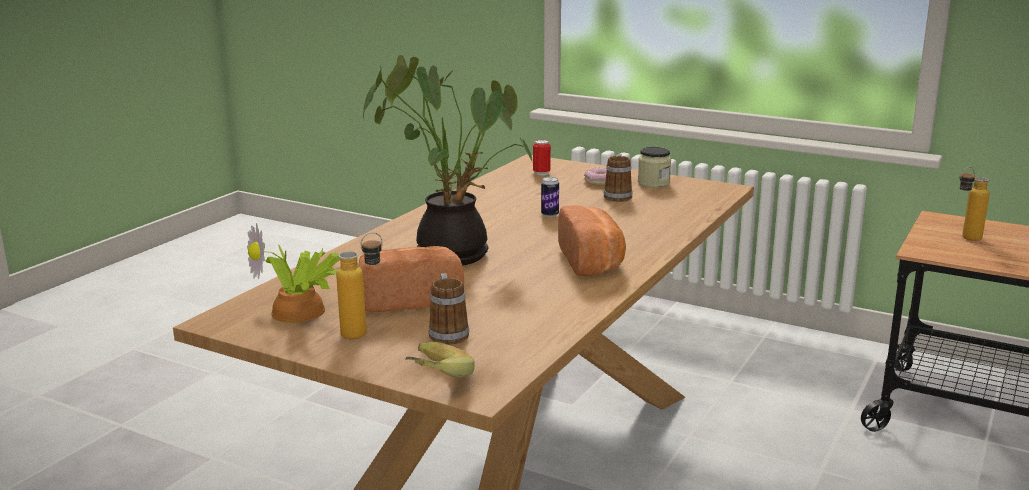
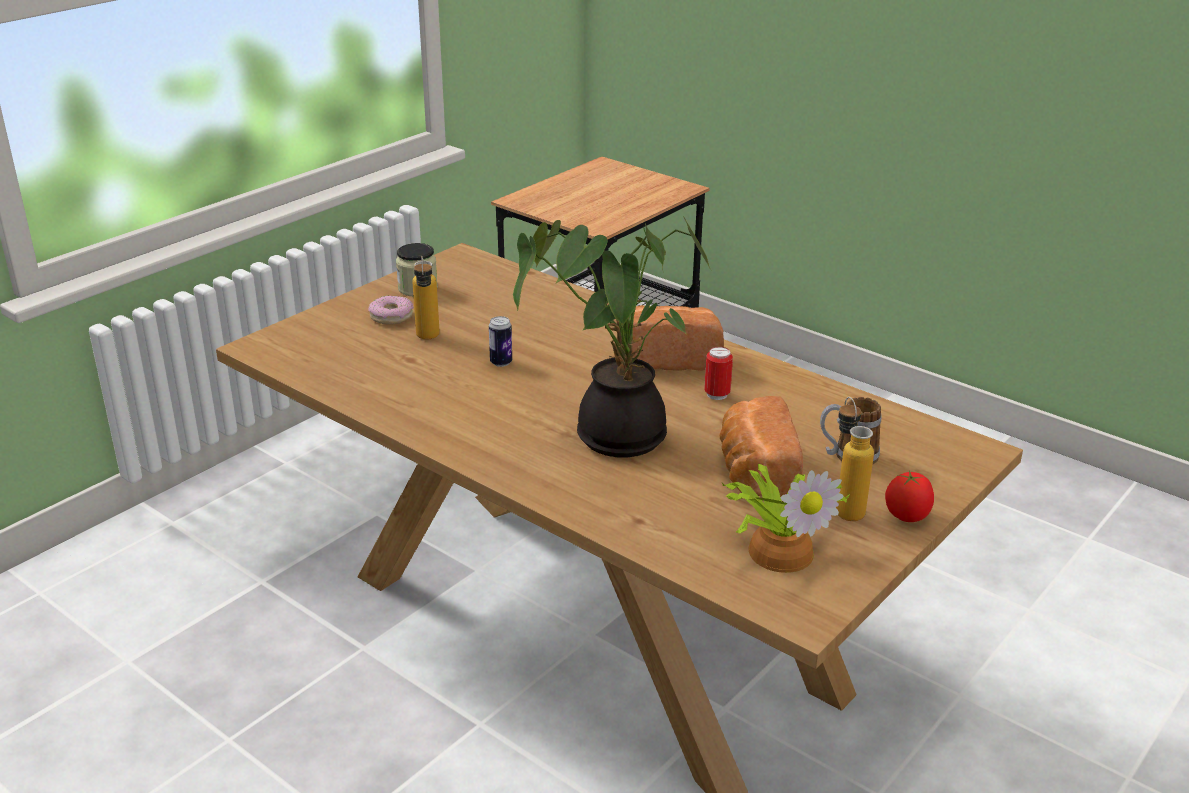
camera: 80 degrees left, 10 degrees up
(353, 357) = (907, 515): none -> tomato
(430, 380) = (957, 473): banana -> none
(541, 173) = (324, 348): can -> can (717, 394)
(618, 195) = (451, 314): mug -> none
(965, 239) = (576, 204): bottle -> bottle (427, 339)

